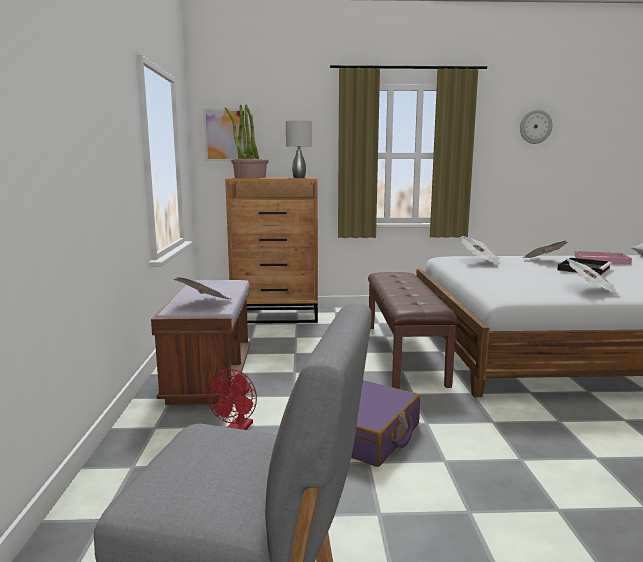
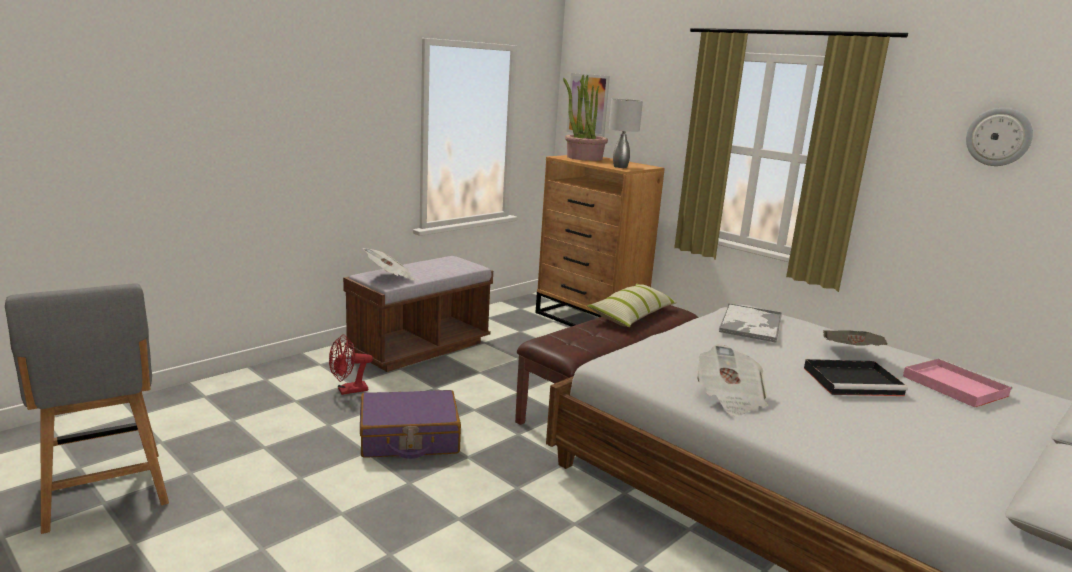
camera: 45 degrees right, 5 degrees up
(393, 281) = (632, 315): none -> pillow
(480, 261) = (750, 324): newspaper -> tray

